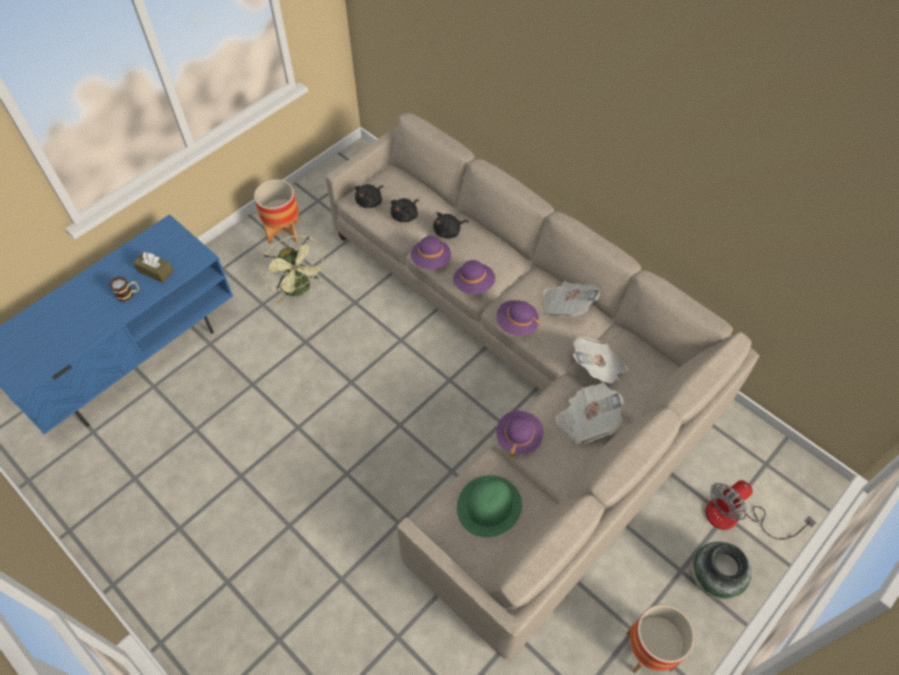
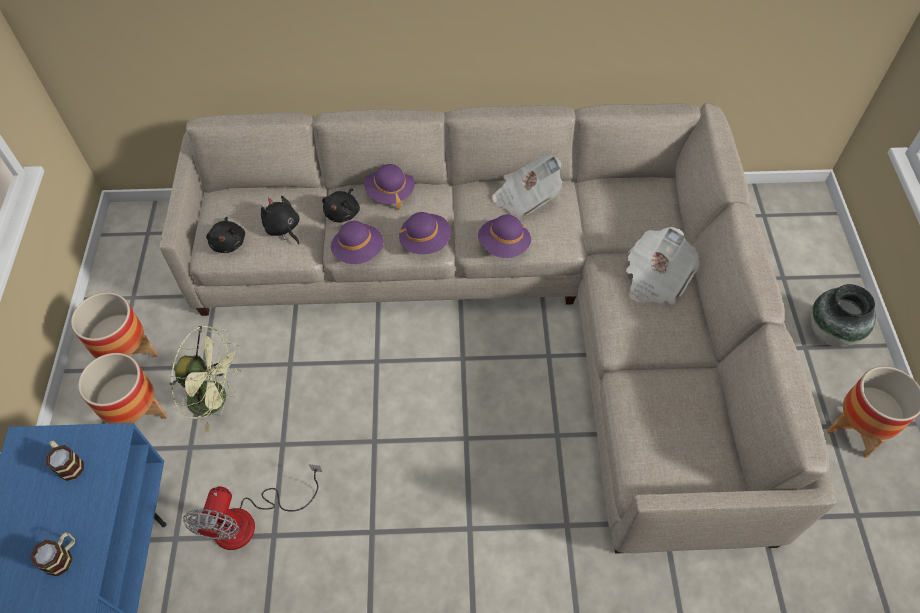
camera: 45 degrees left, 0 degrees up
(155, 271) = (68, 502): brown tissue box -> none
(173, 253) = (68, 464): none -> mug
(256, 267) = (139, 416): none -> planter
(405, 215) = (283, 229): black plush toy -> black plush toy turned 150 degrees clockwise
(489, 506) = (670, 421): green hat -> none
(518, 437) = (619, 341): purple hat -> purple hat (390, 192)
(598, 368) = (612, 228): newspaper -> none
(735, 517) = (790, 273): fan -> fan (249, 521)

